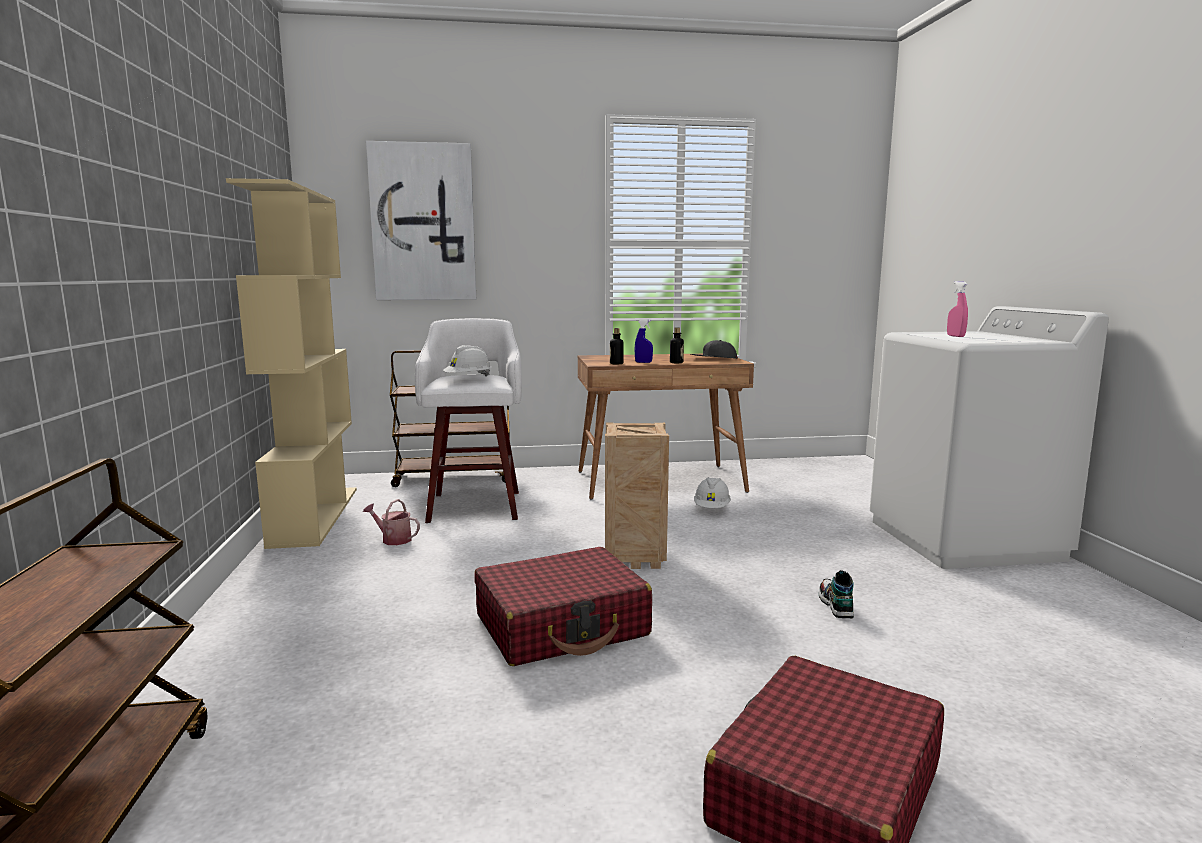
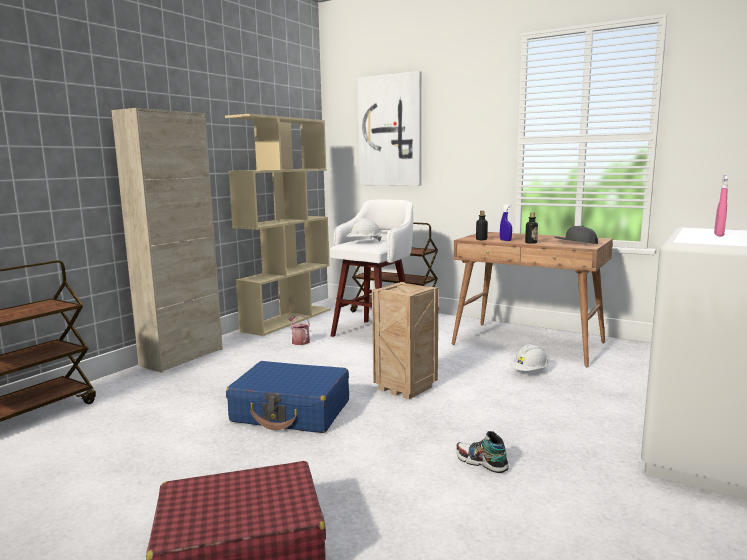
camera: 40 degrees right, 0 degrees up
(238, 611) = (182, 357): none -> beige cabinet
(562, 626) = (291, 411): red suitcase -> blue suitcase
(835, 605) = (481, 463): shoe -> shoe turned 90 degrees counterclockwise

